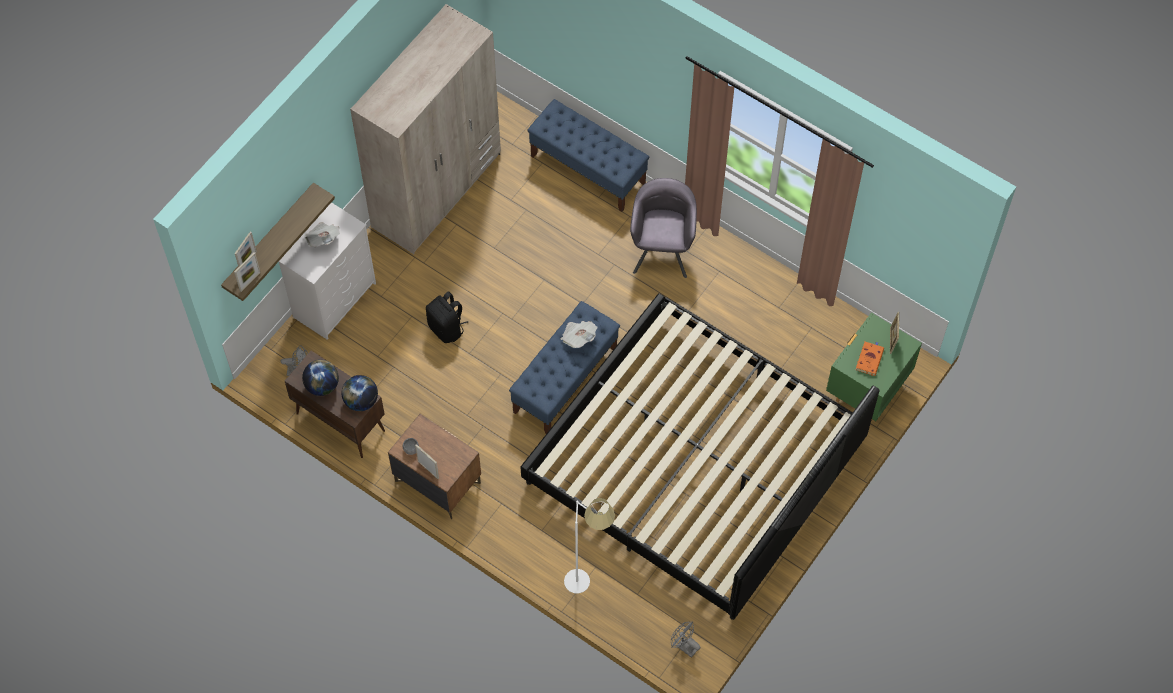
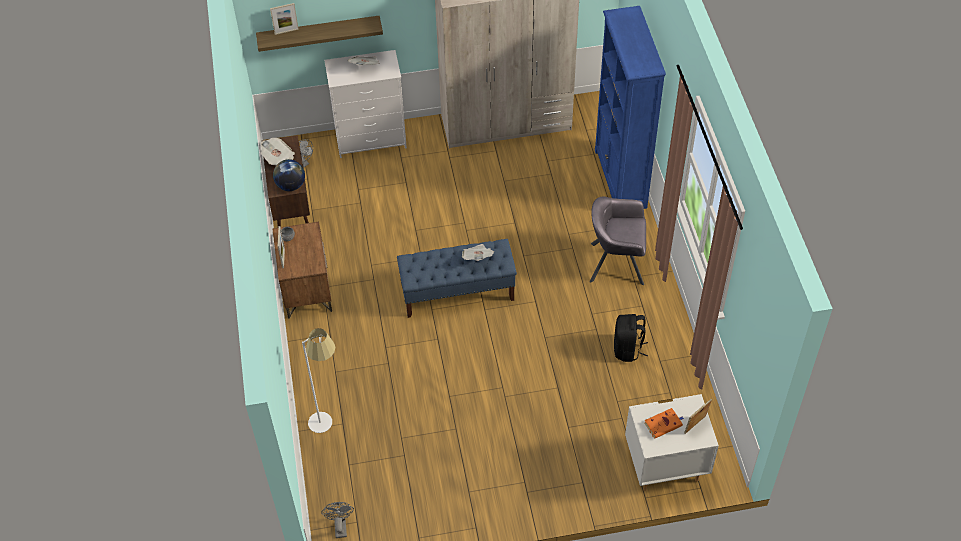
camera: 45 degrees right, 10 degrees down
(250, 281) = (274, 42): picture frame -> none
(322, 385) = (279, 159): globe -> newspaper
(447, 328) = (419, 205): black backpack -> black backpack (628, 349)
(588, 169) = (620, 179): blue bench -> blue bookcase
(662, 250) = (616, 263): grey armchair -> grey armchair turned 135 degrees counterclockwise
(694, 464) = (484, 414): bed -> none
(867, 391) = (665, 467): green nightstand -> white nightstand

